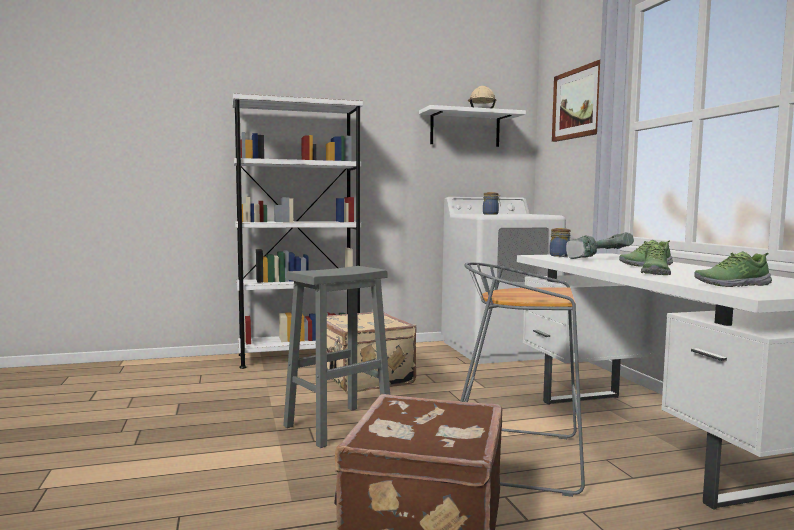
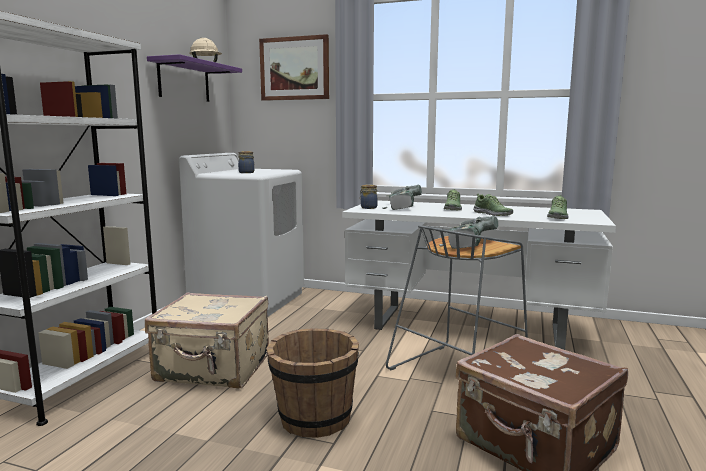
camera: 55 degrees left, 5 degrees up
(339, 425) = (314, 419): grey stool -> brown bucket
(465, 129) = (184, 81): white shelf -> purple shelf
(532, 294) = (466, 244): none -> power drill

